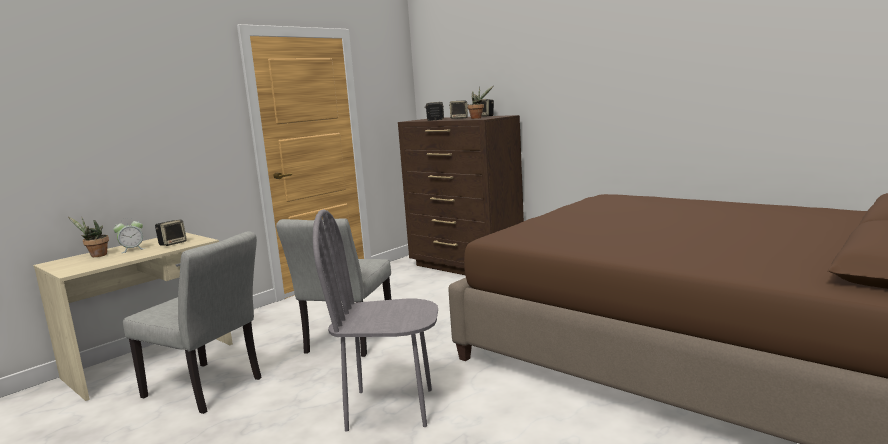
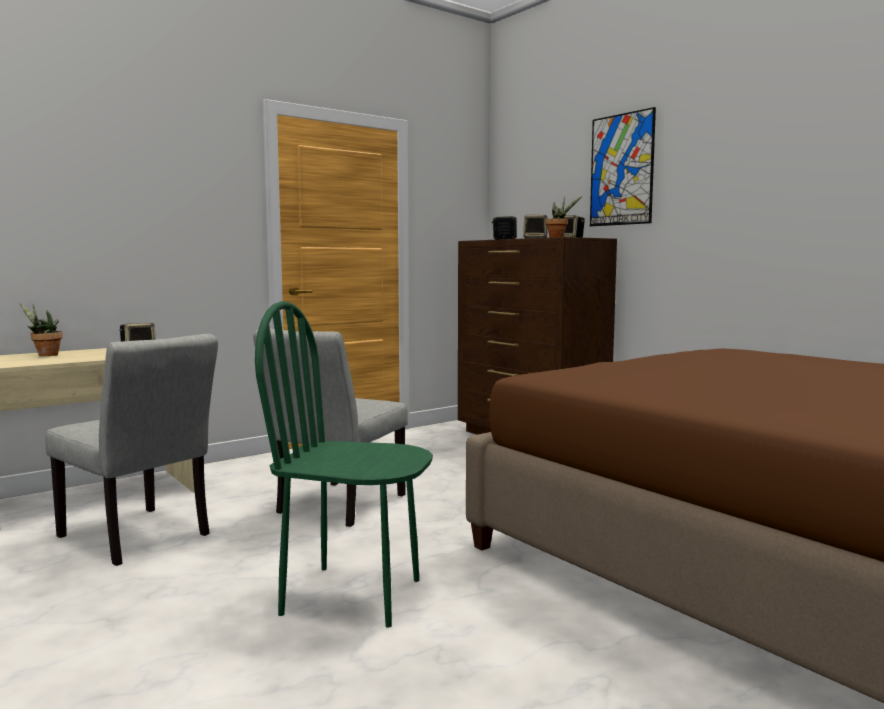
camera: 10 degrees right, 5 degrees down
(132, 250) = (89, 353): alarm clock -> none
(390, 408) = (352, 596): grey chair -> green chair
(519, 63) = (621, 170): none -> picture

